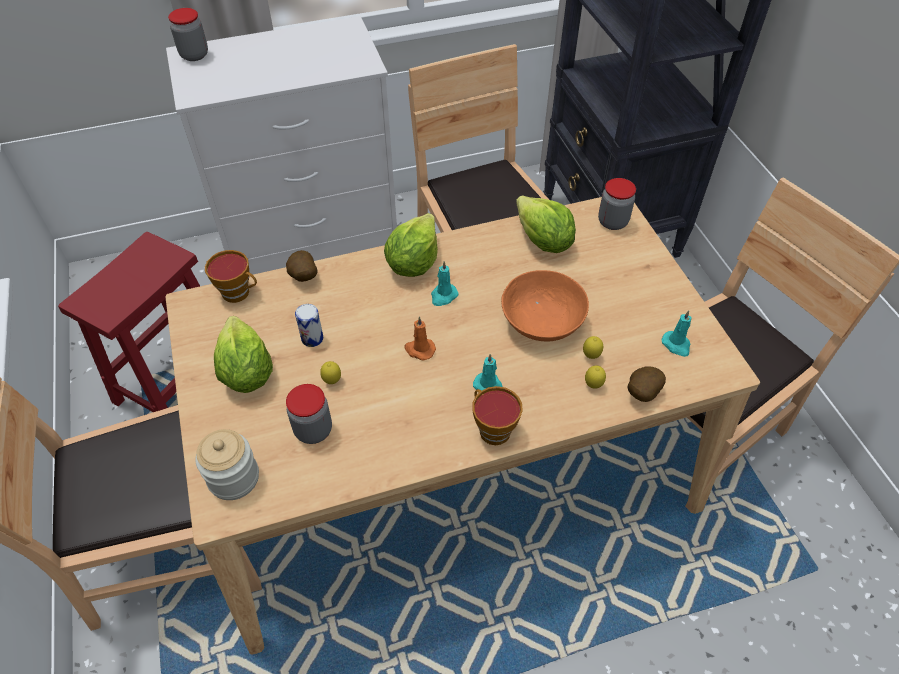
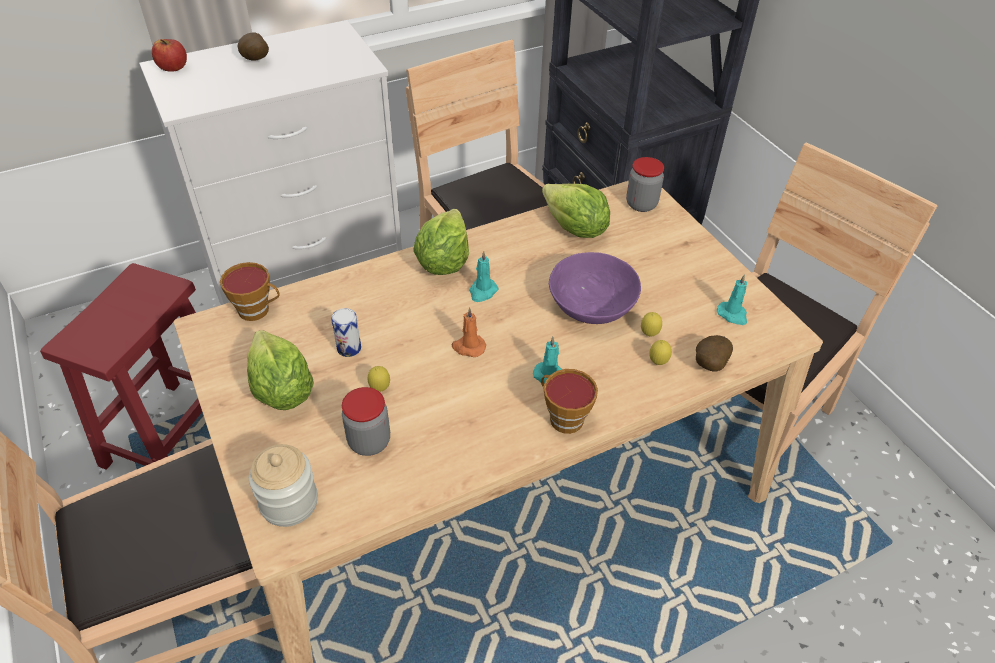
camera: 10 degrees left, 5 degrees down
(194, 55) = (173, 68): jar -> apple
(303, 278) = (326, 288): potato -> potato (255, 60)
(542, 323) = (592, 308): orange bowl -> purple bowl

